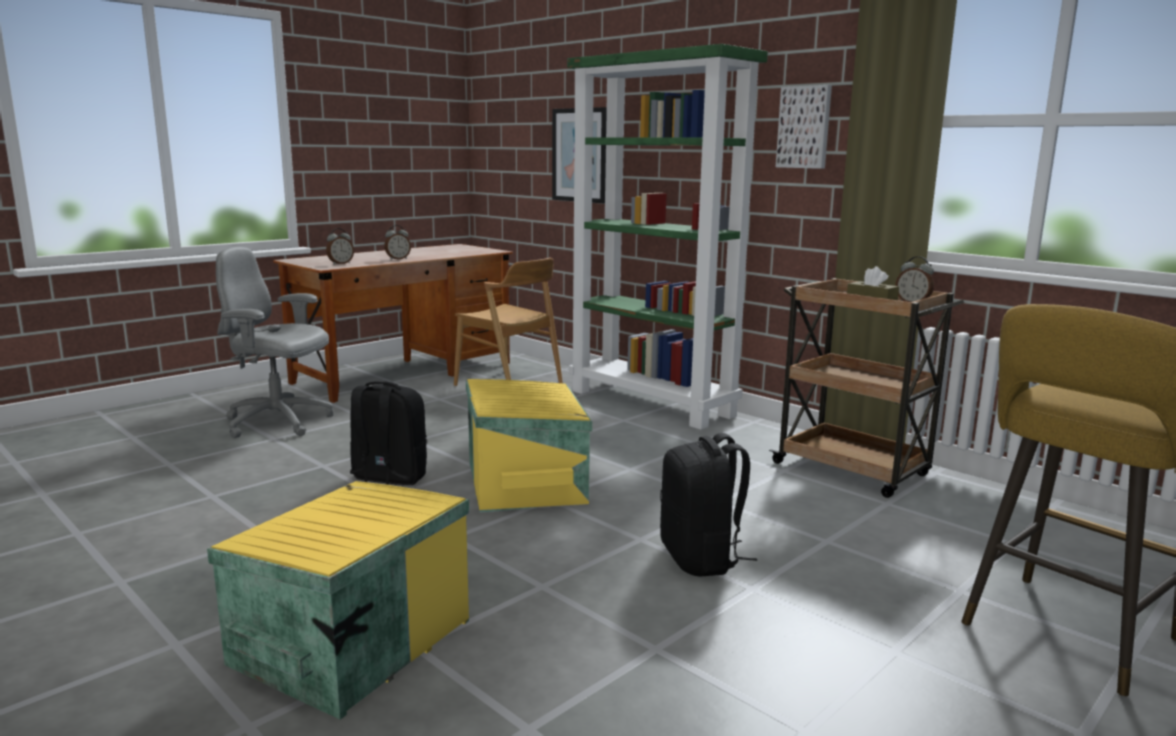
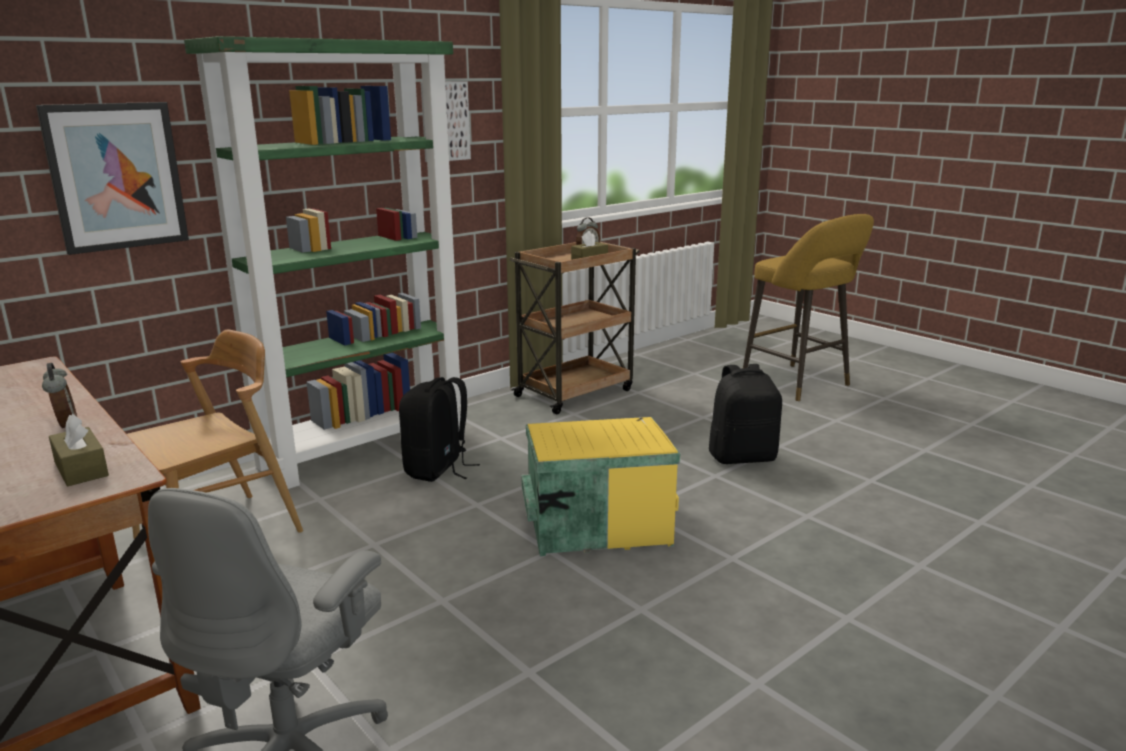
camera: 85 degrees left, 5 degrees up
(340, 263) = (81, 469): alarm clock -> brown tissue box
(348, 642) = (933, 596): yellow storage box -> none
(387, 480) = (585, 610): black backpack -> black backpack (438, 469)

